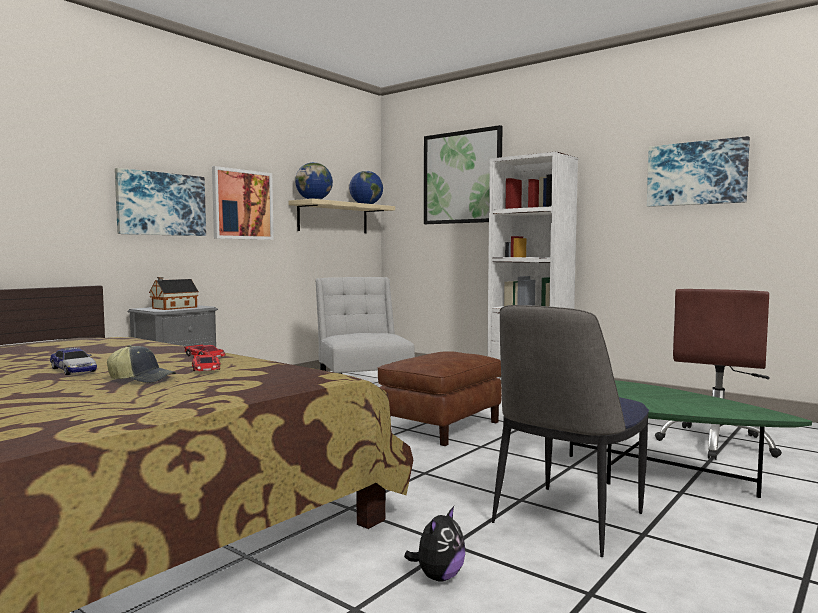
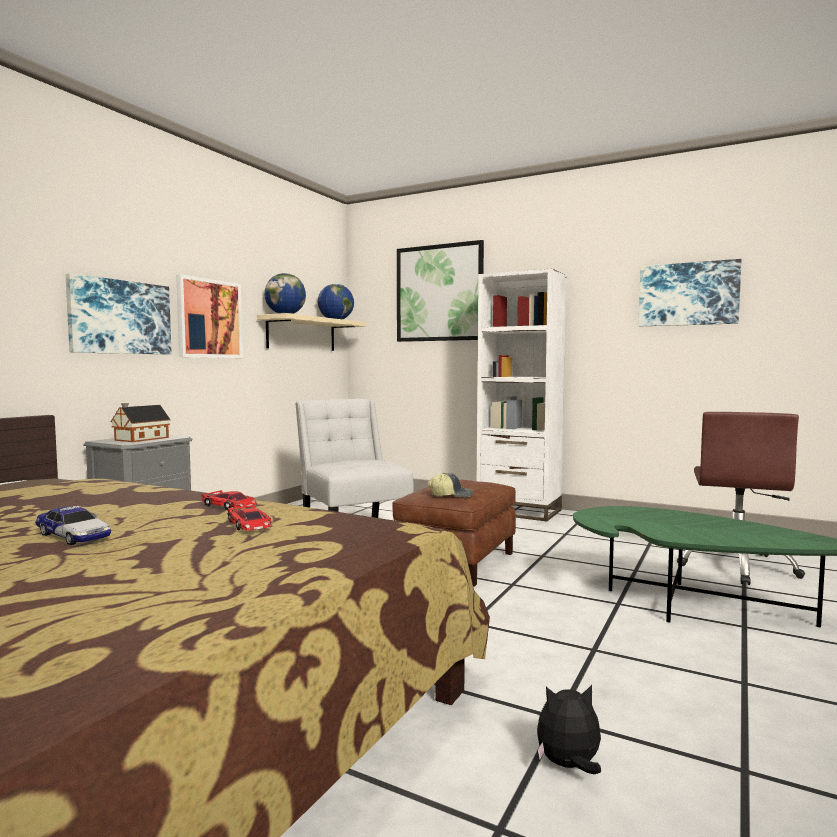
camera: 10 degrees left, 0 degrees up
(142, 379) = (182, 547): cap -> cap (451, 495)
(438, 577) = (569, 766): plush toy -> plush toy turned 120 degrees counterclockwise
(566, 520) = (657, 672): chair -> none

